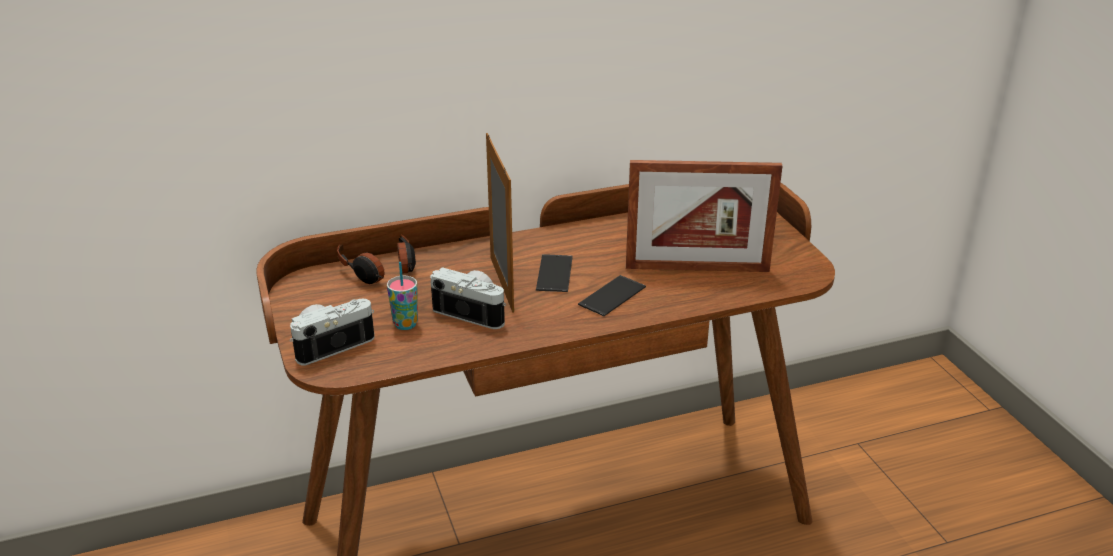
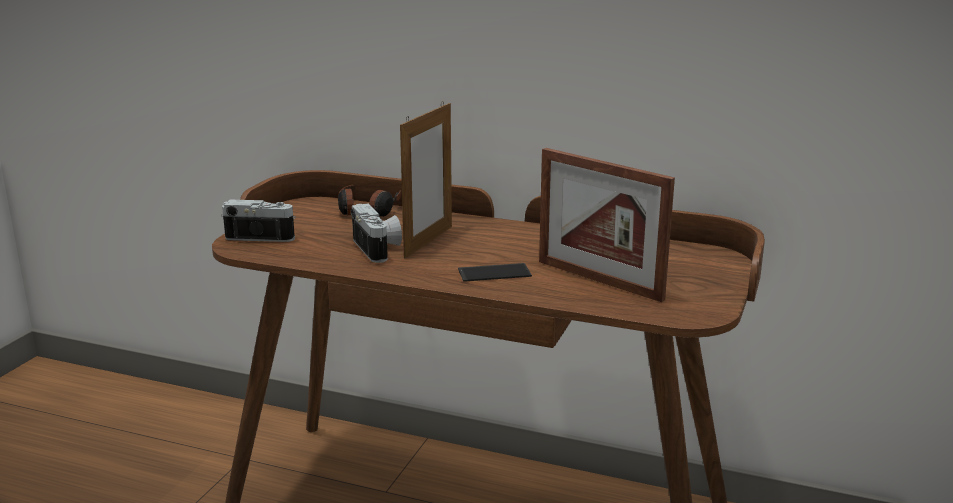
camera: 40 degrees right, 10 degrees down
(405, 324) = (324, 241): cup -> none
(554, 273) = (478, 248): phone -> none

